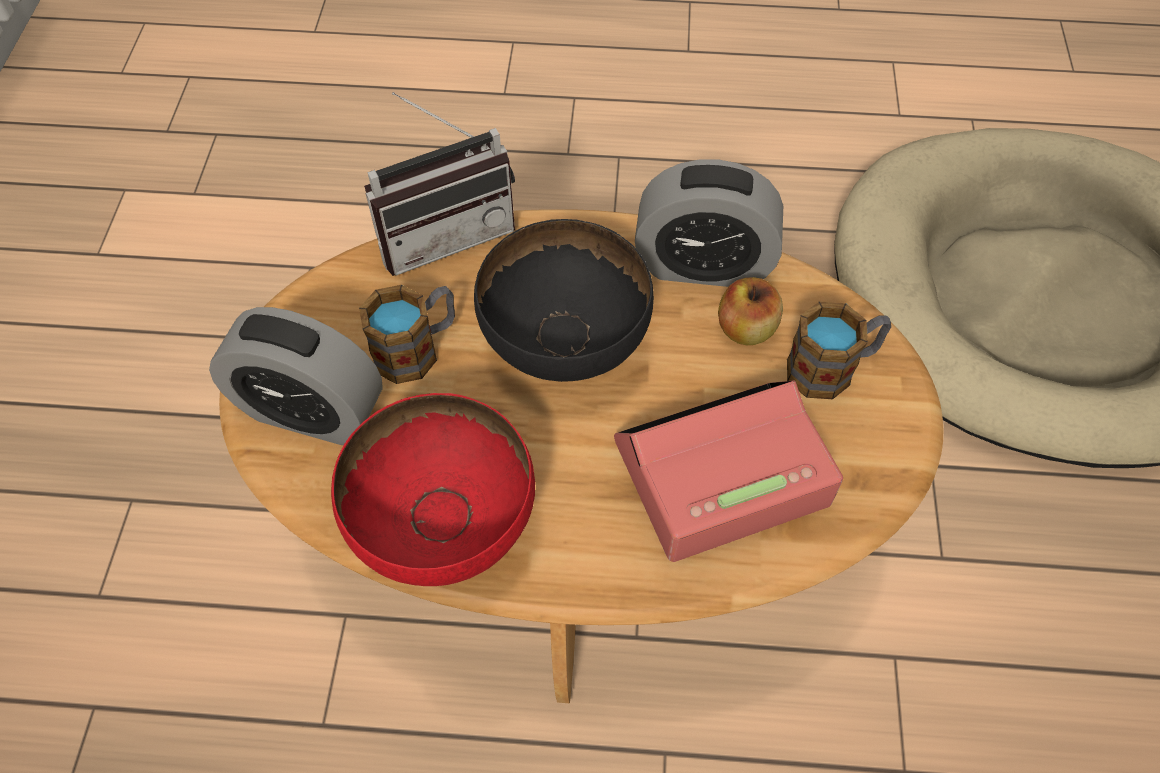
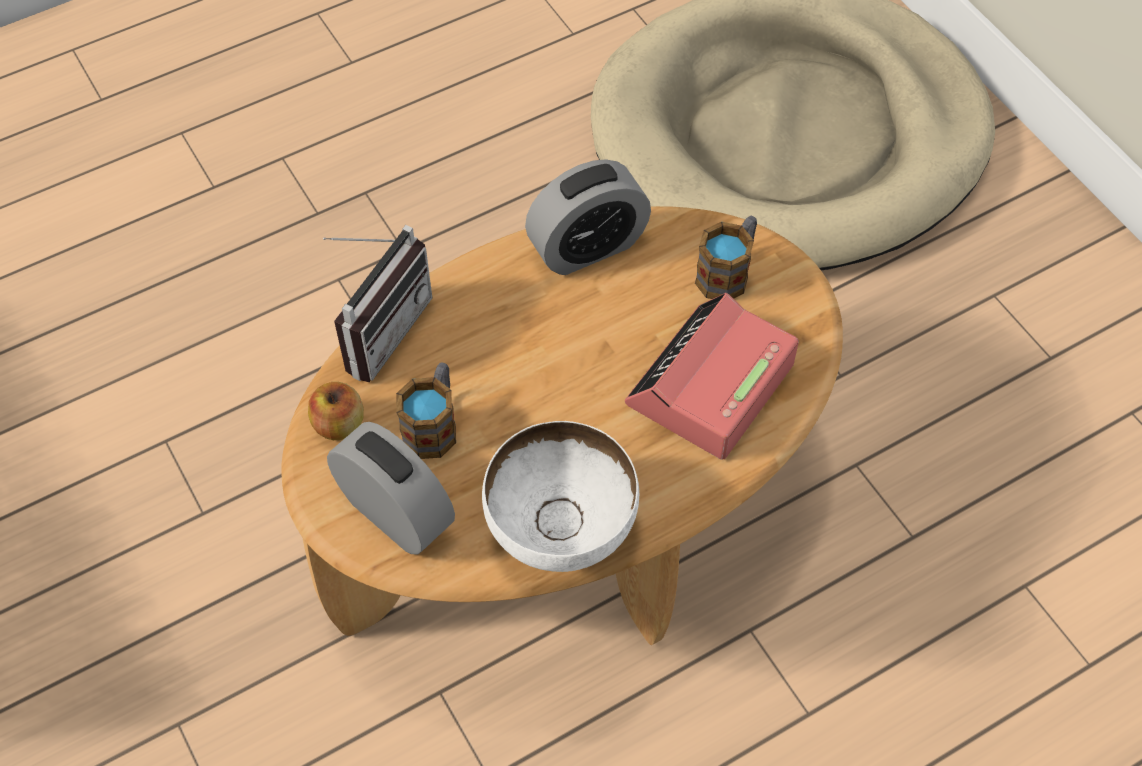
camera: 35 degrees left, 0 degrees up
(311, 411) = (395, 513): alarm clock -> alarm clock turned 120 degrees counterclockwise
(444, 530) = (561, 532): red bowl -> white bowl
(566, 349) = (541, 362): black bowl -> none
(746, 329) = (652, 277): apple -> apple (339, 425)

